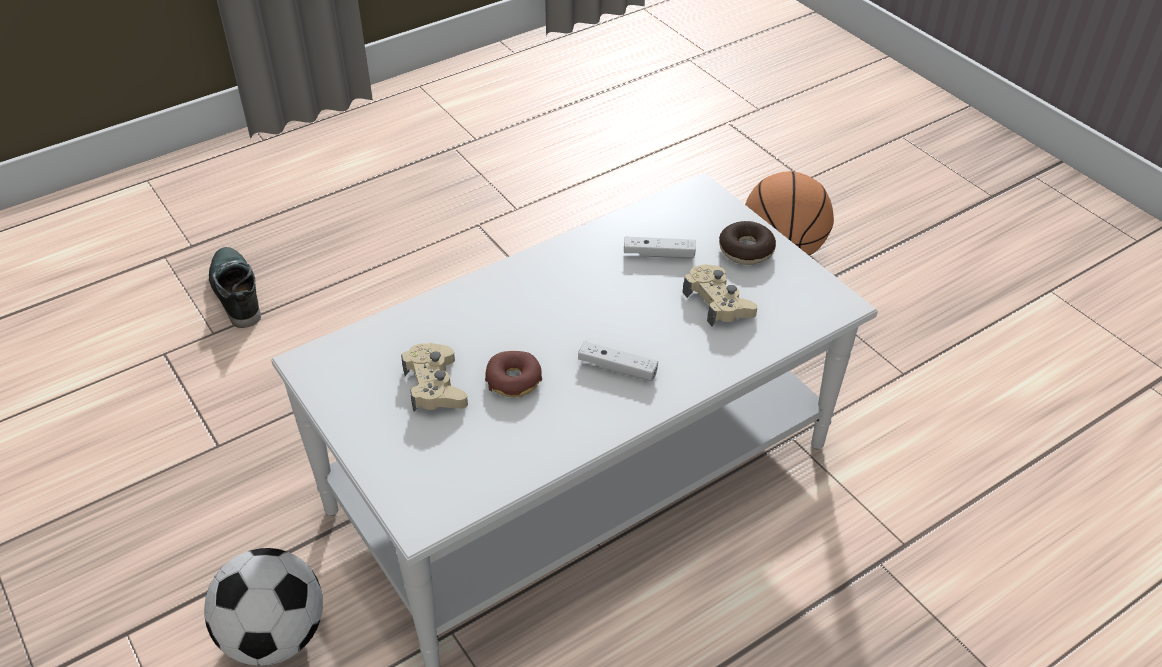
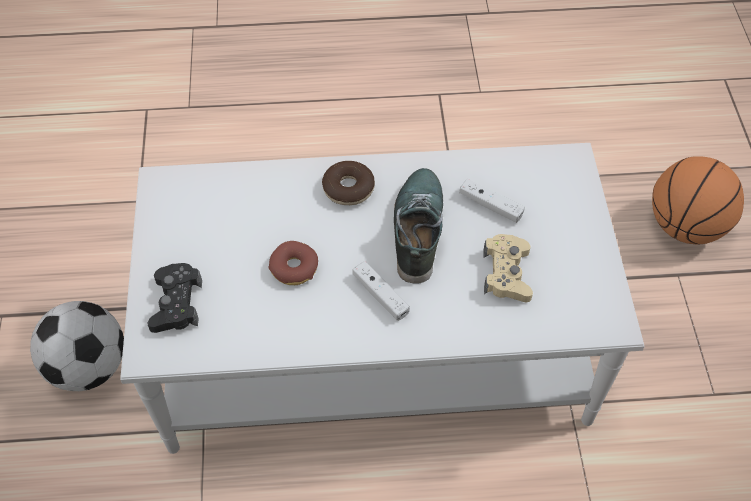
camera: 30 degrees right, 10 degrees up
(235, 292) = (223, 79): shoe -> shoe (417, 229)
(415, 463) = (176, 304): none -> black game controller
(435, 386) = (234, 245): beige game controller -> none
(746, 250) = (568, 235): donut -> donut (348, 188)

